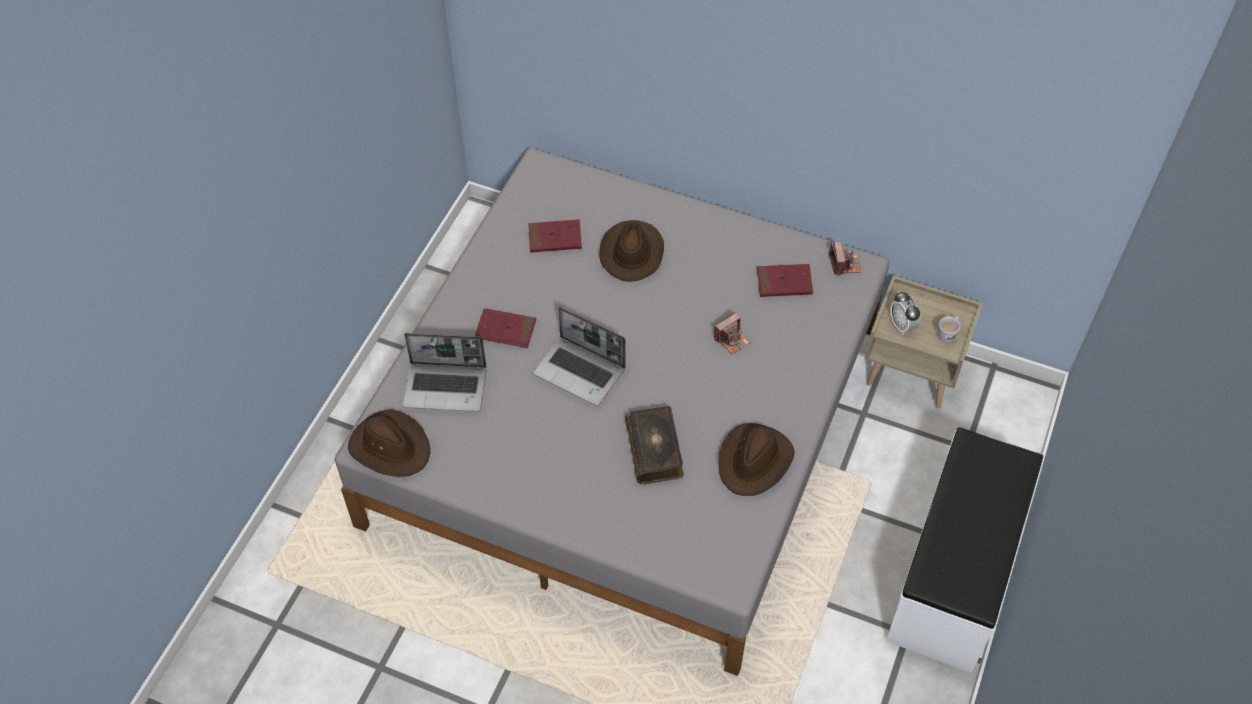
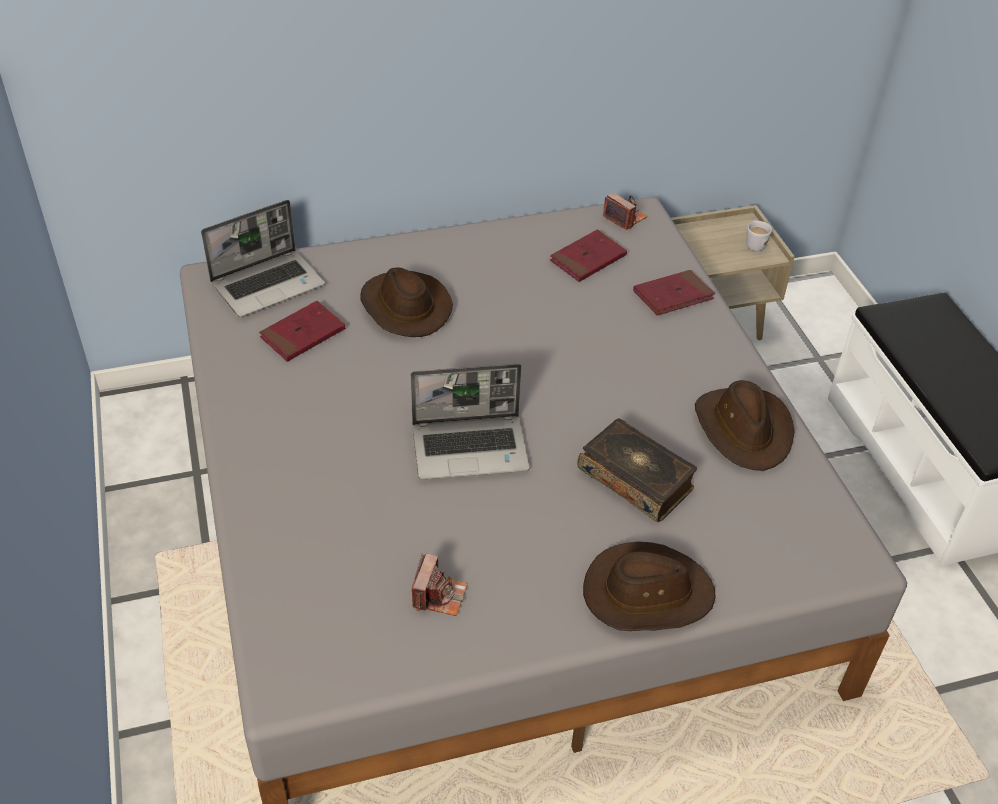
camera: 40 degrees left, 10 degrees down
(390, 447) = (317, 670): brown hat -> brown hat (647, 593)
(446, 387) = (324, 555): laptop -> laptop (269, 284)
(505, 330) = (337, 453): red book -> red book (673, 296)
(732, 339) = (595, 332): camera -> camera (439, 595)
(902, 325) = (710, 256): alarm clock -> none

